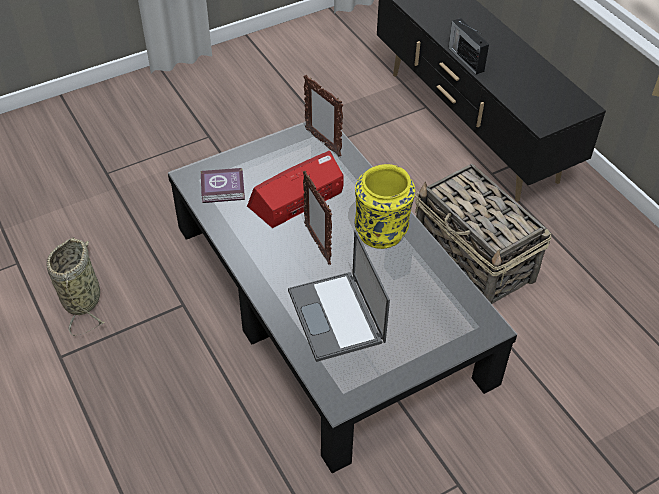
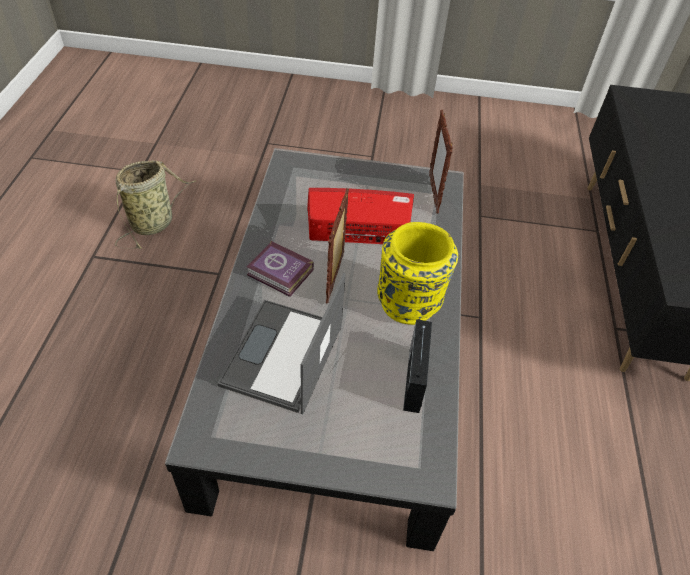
camera: 35 degrees right, 0 degrees up
(224, 189) = (304, 185): book -> book (281, 274)
(465, 59) = (647, 184): radio -> radio (414, 378)
(474, 261) = (519, 402): basket -> none

